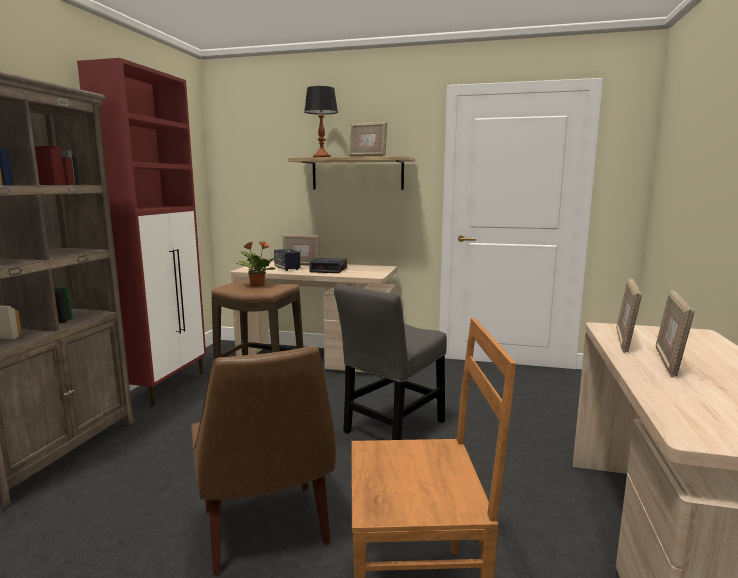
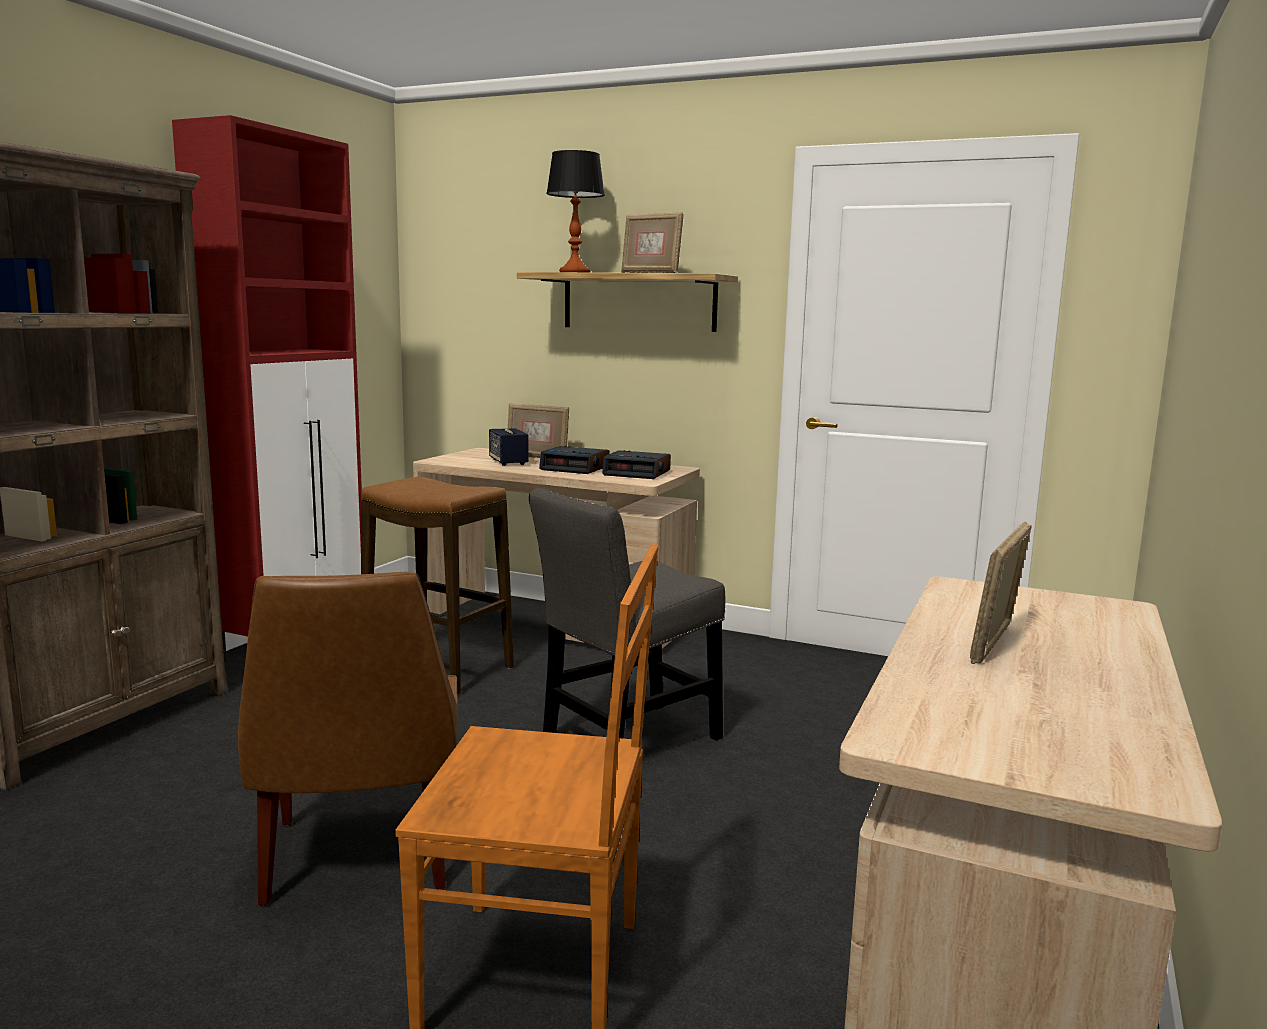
camera: 10 degrees right, 0 degrees up
(257, 285) = (437, 486): potted plant -> none
(366, 271) = (637, 473): none -> alarm clock
(624, 341) = (961, 609): picture frame -> none

